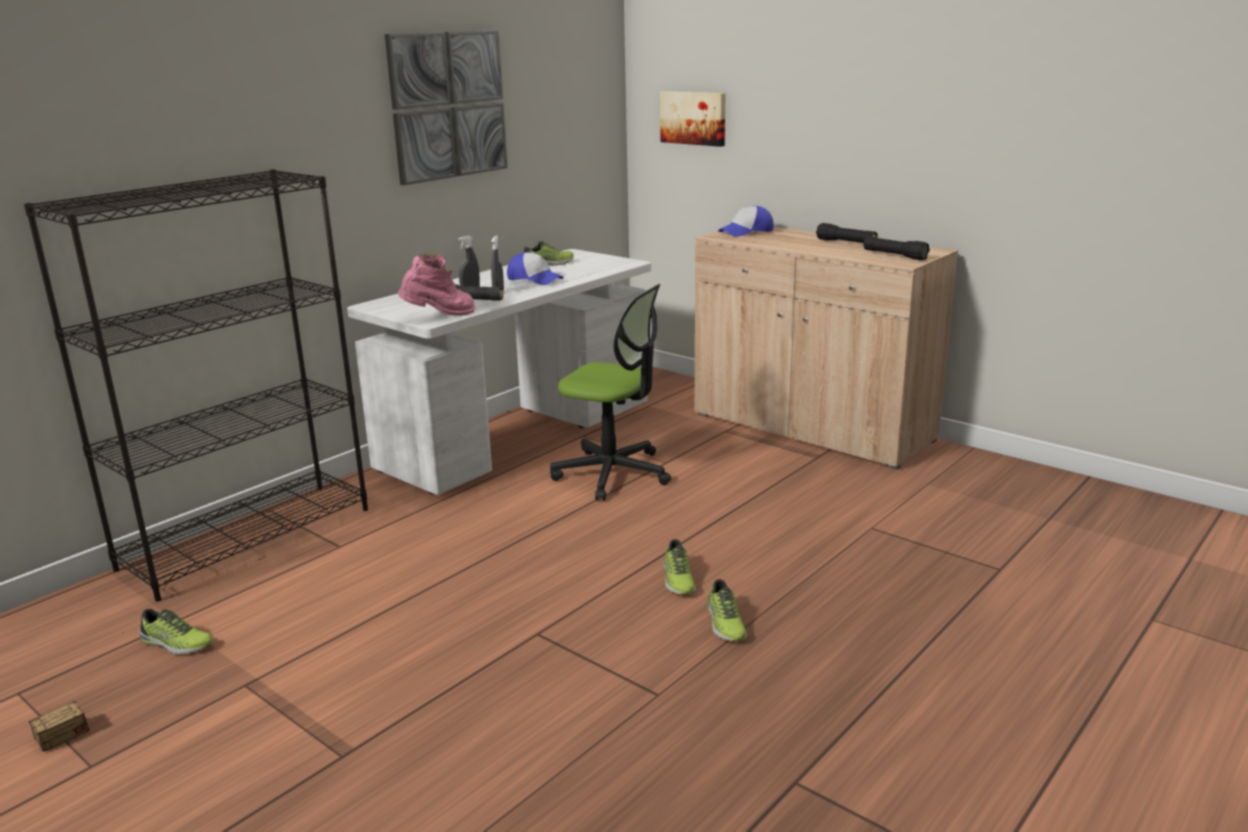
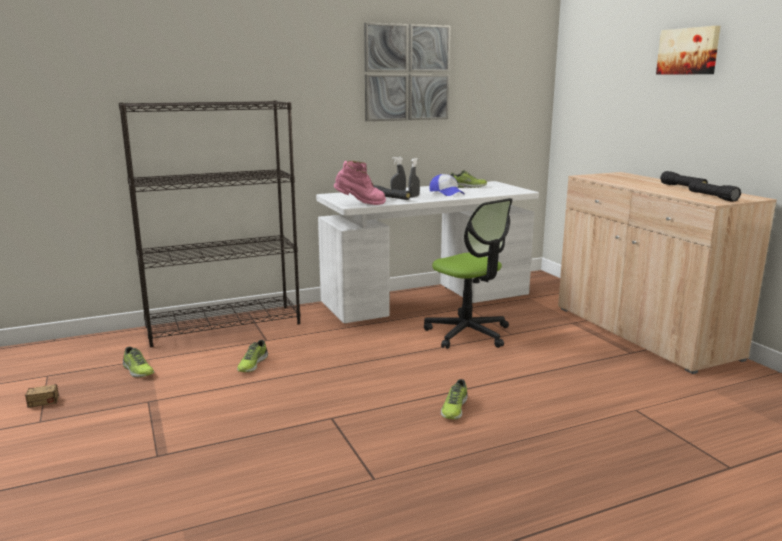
camera: 25 degrees right, 5 degrees down
(694, 118) = (594, 93): picture -> picture (688, 51)
(724, 623) = (462, 446): shoe -> shoe (252, 364)
(746, 232) = (612, 176): cap -> none

